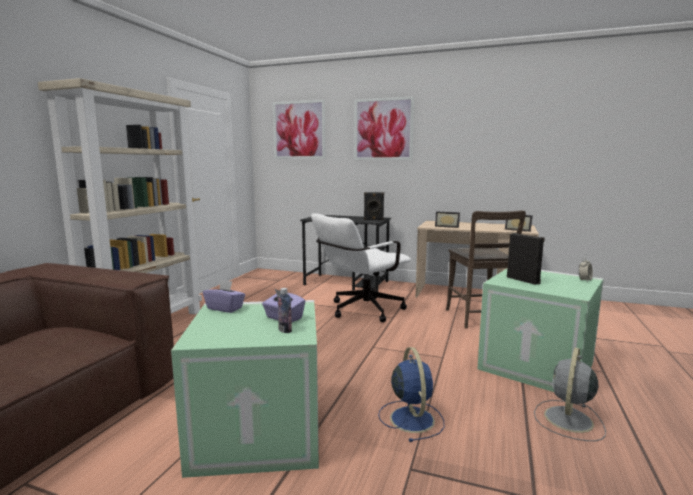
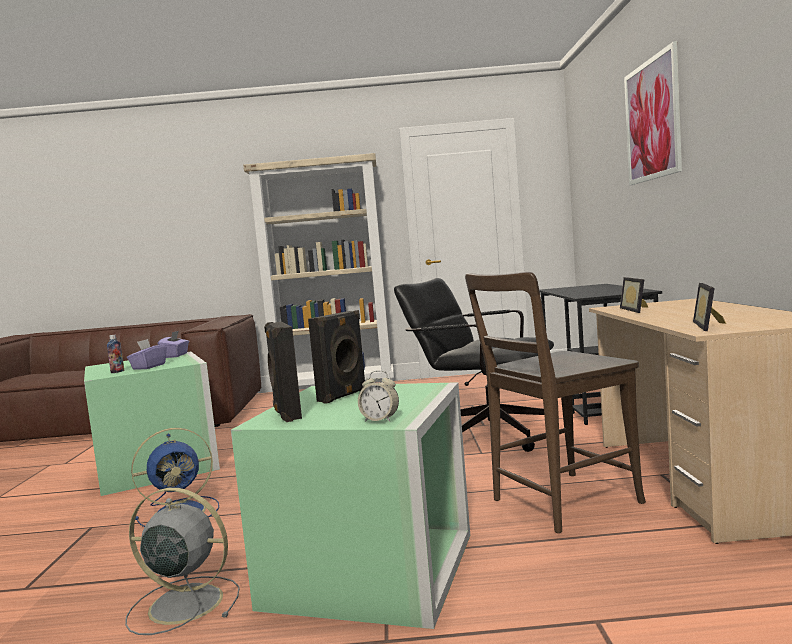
camera: 70 degrees right, 5 degrees down
(299, 130) = (592, 147): picture -> none
(360, 311) = (483, 434): white office chair -> black office chair
(373, 219) = (608, 293): black speaker -> black speaker (285, 414)

